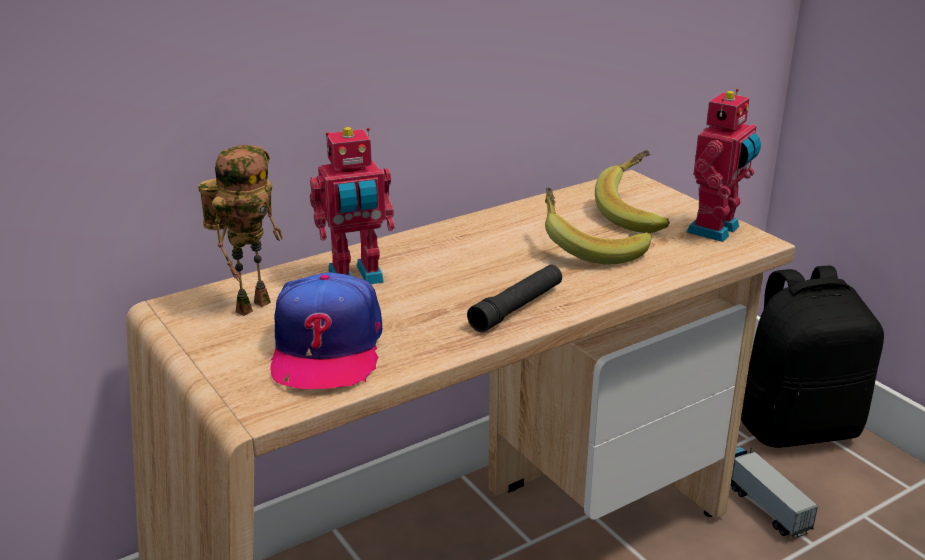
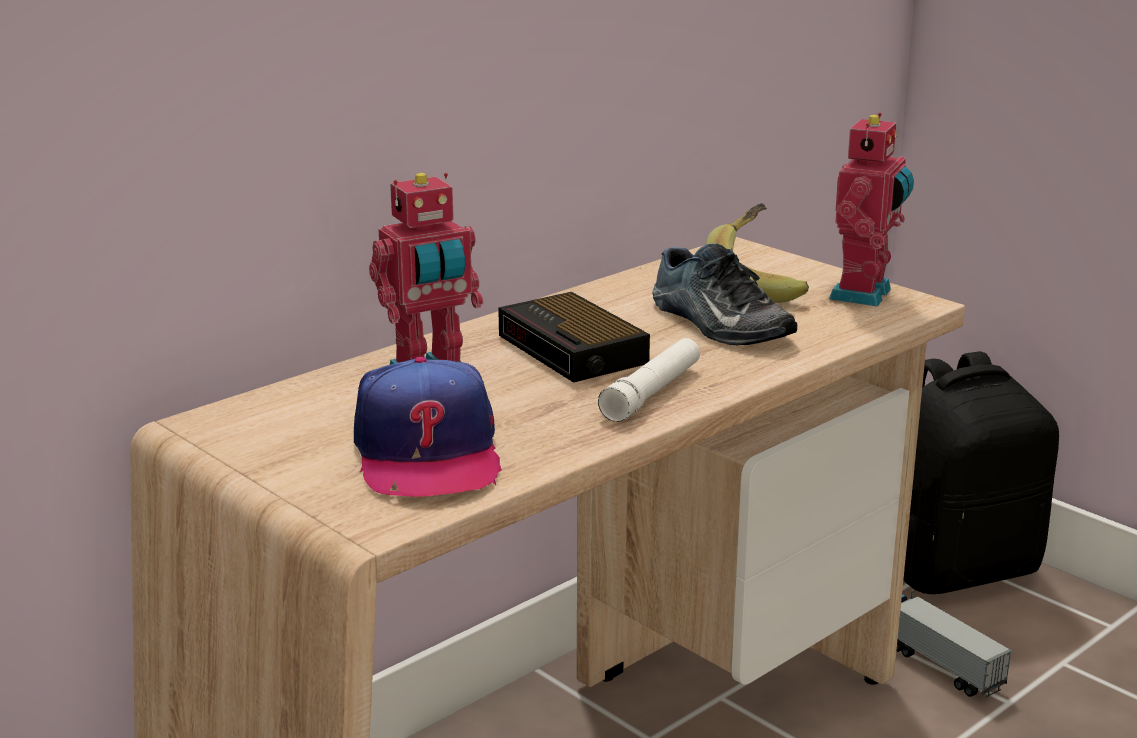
camera: 10 degrees left, 5 degrees down
(252, 304) = (305, 414): toy robot -> none
(472, 264) = (574, 350): none -> alarm clock
(517, 307) = (652, 393): black flashlight -> white flashlight
(590, 248) = (717, 324): banana -> shoe

